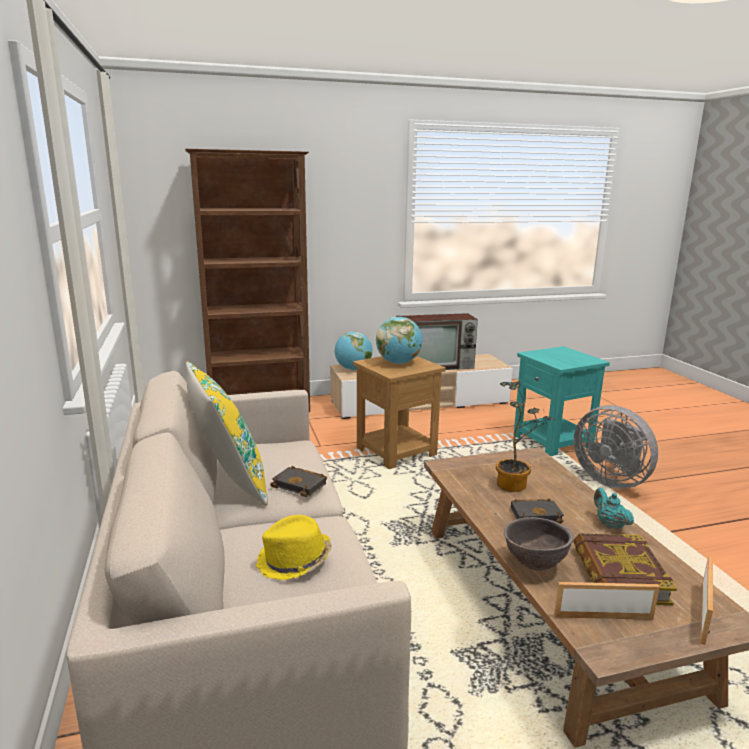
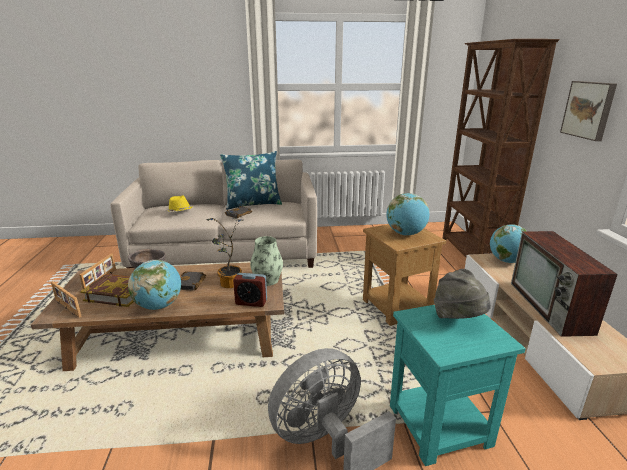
camera: 100 degrees right, 5 degrees up
(228, 481) = (253, 204): yellow pillow -> blue pillow
(352, 215) = (589, 110): none -> picture
(485, 462) = (267, 280): none -> vase
(542, 465) = (251, 302): none -> alarm clock
(549, 355) = (458, 319): none -> grey hat
(609, 524) = (159, 306): turquoise teapot -> globe

